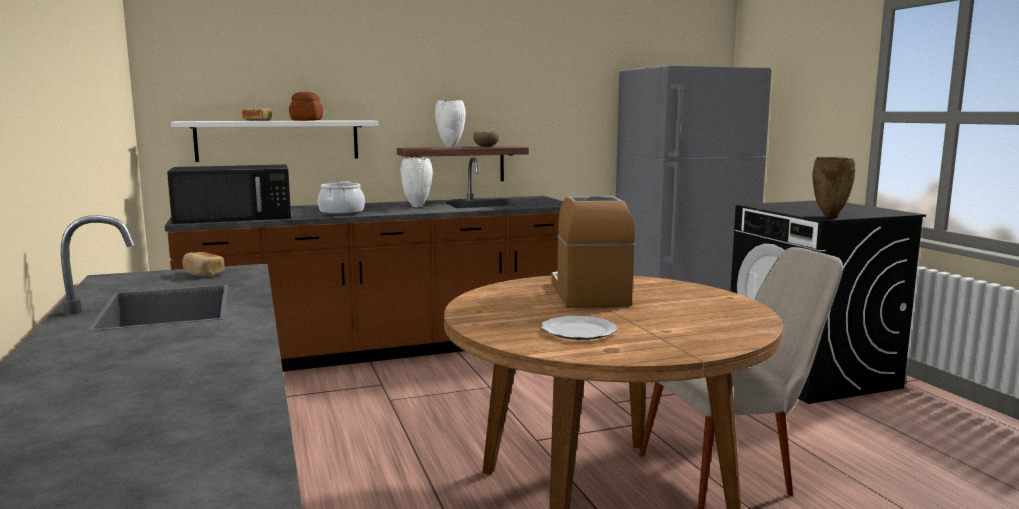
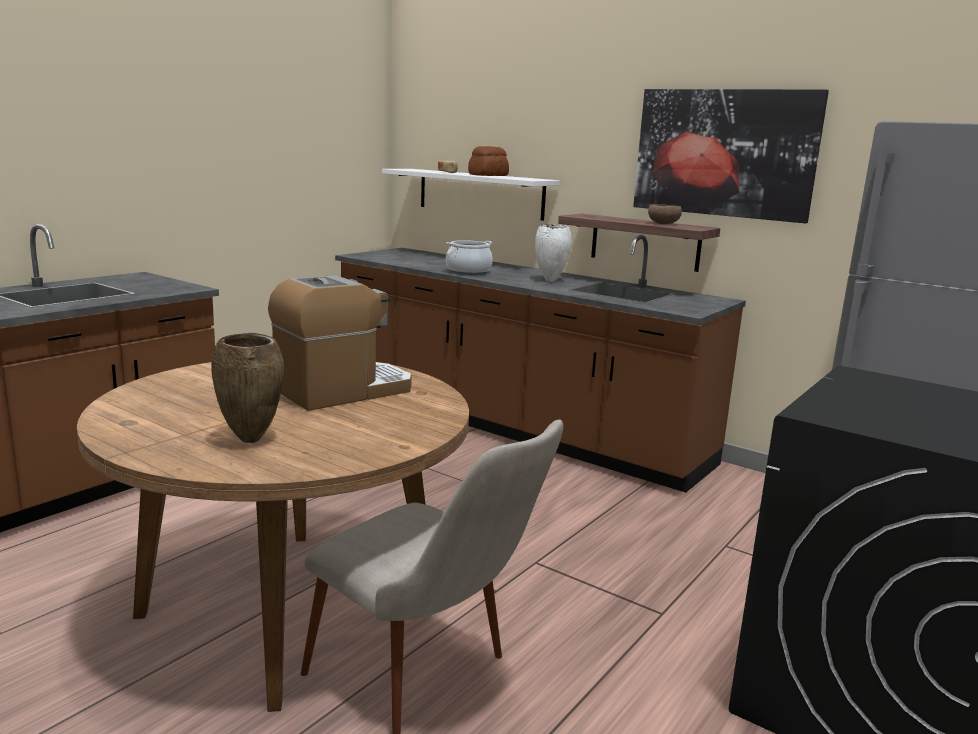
camera: 55 degrees right, 5 degrees up
(203, 274) = (166, 285): bread -> none
(235, 217) = (397, 259): black microwave -> none
(450, 147) = (618, 219): white vase -> none
(511, 90) = (724, 153): none -> picture
(577, 331) = (187, 404): plate -> none
(830, 216) = (842, 417): brown vase -> brown vase (252, 440)

